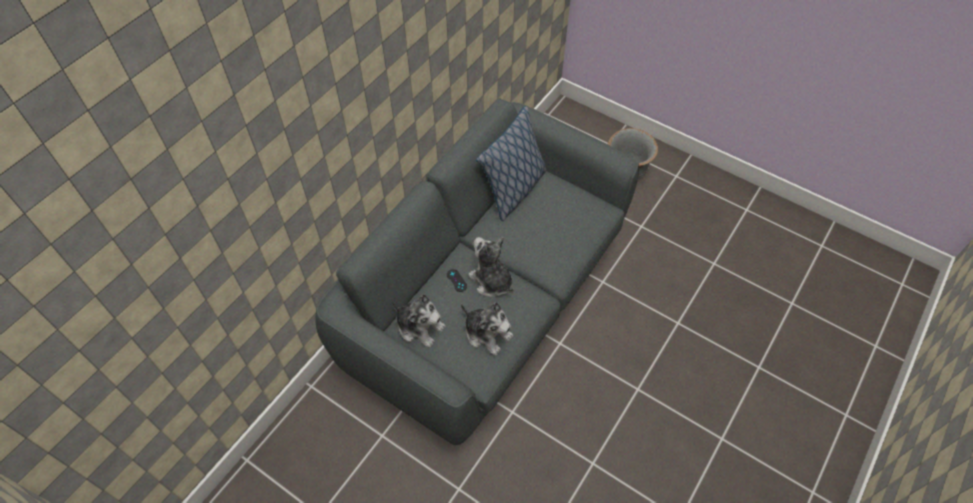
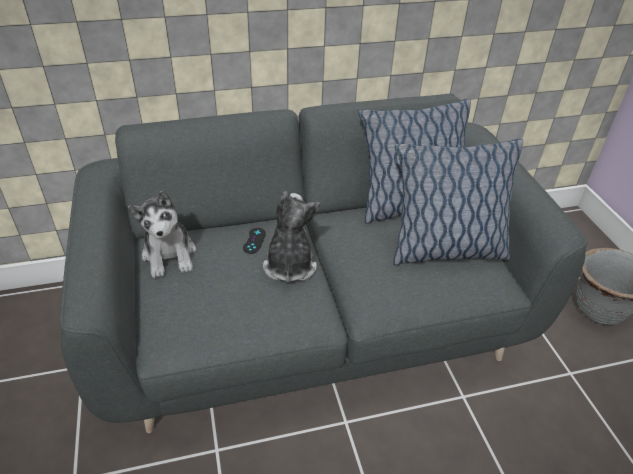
camera: 40 degrees right, 15 degrees down
(487, 333) = (223, 307): plush toy -> none
(560, 209) = (444, 250): none -> pillow

